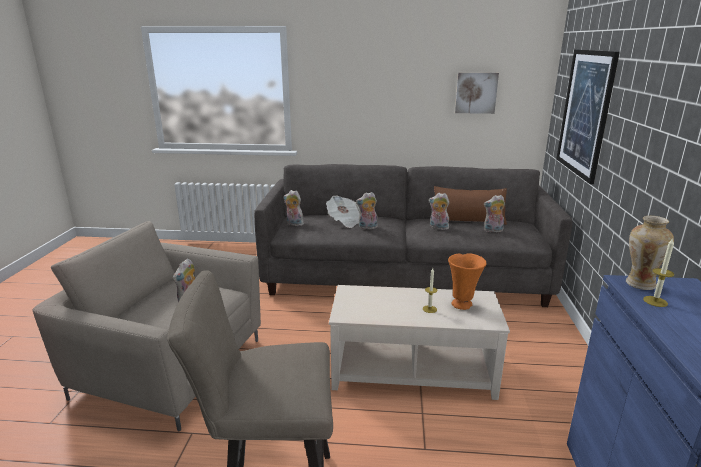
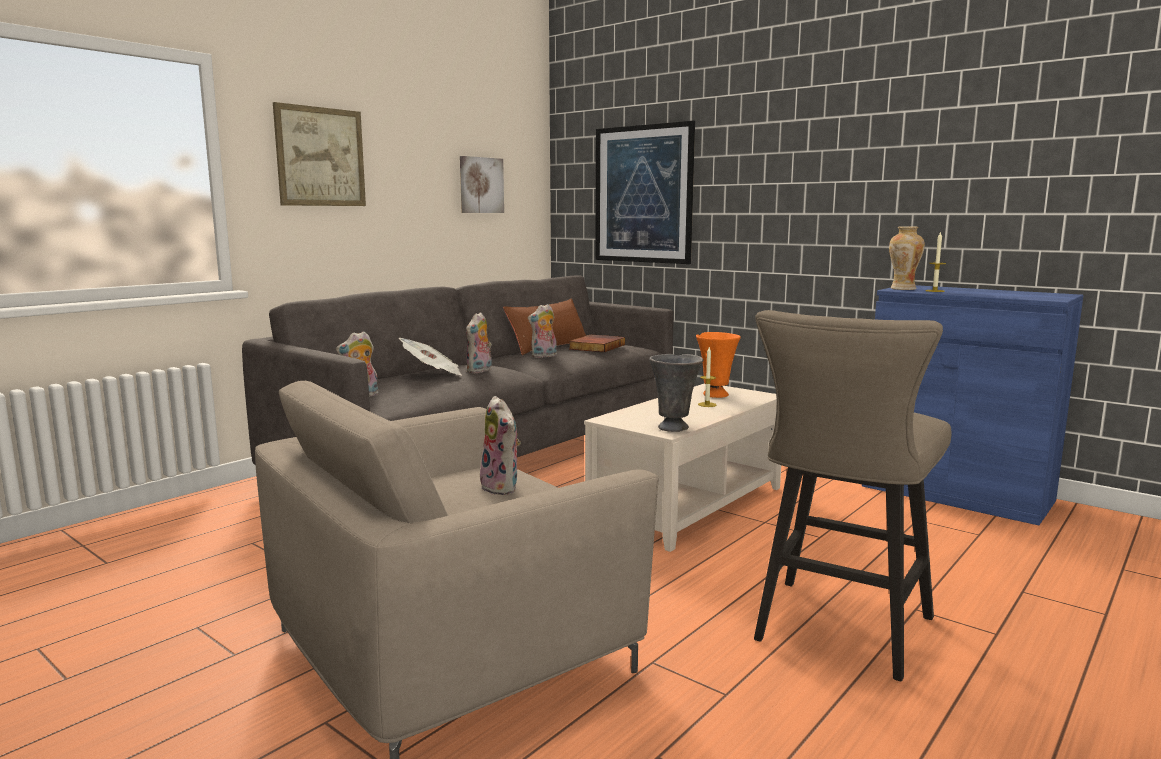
camera: 55 degrees left, 10 degrees down
(347, 78) = (320, 157): none -> picture
(354, 315) = (674, 428): none -> grey vase
(493, 231) = (596, 347): plush toy -> book

